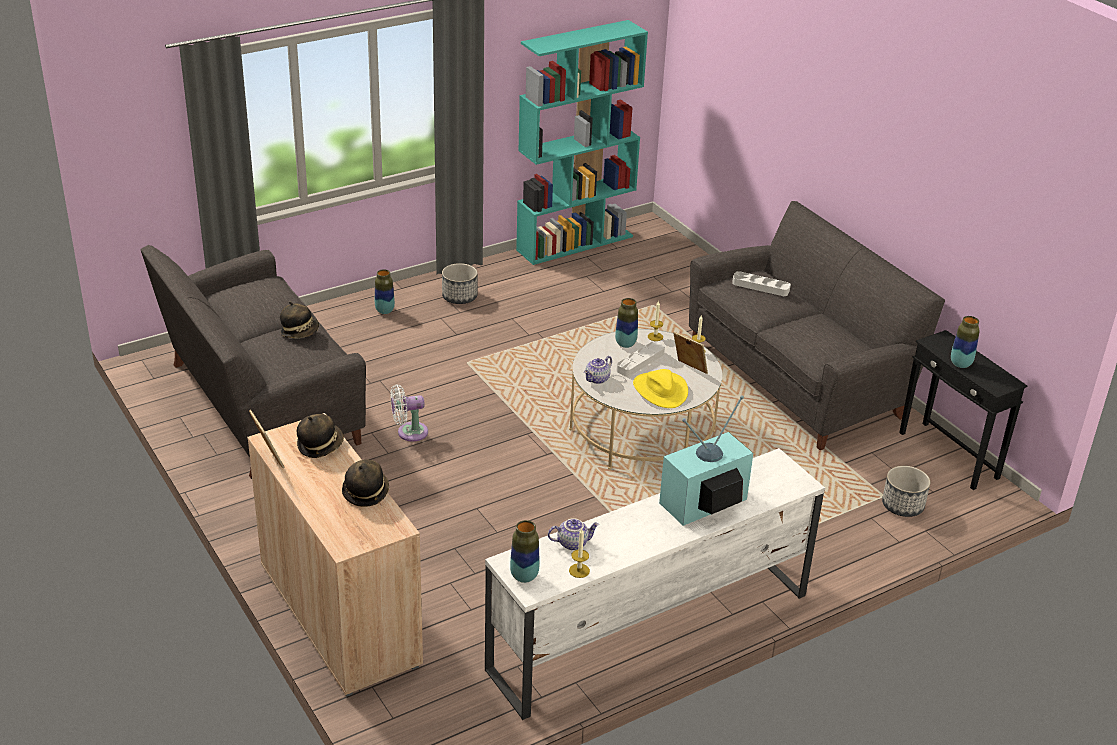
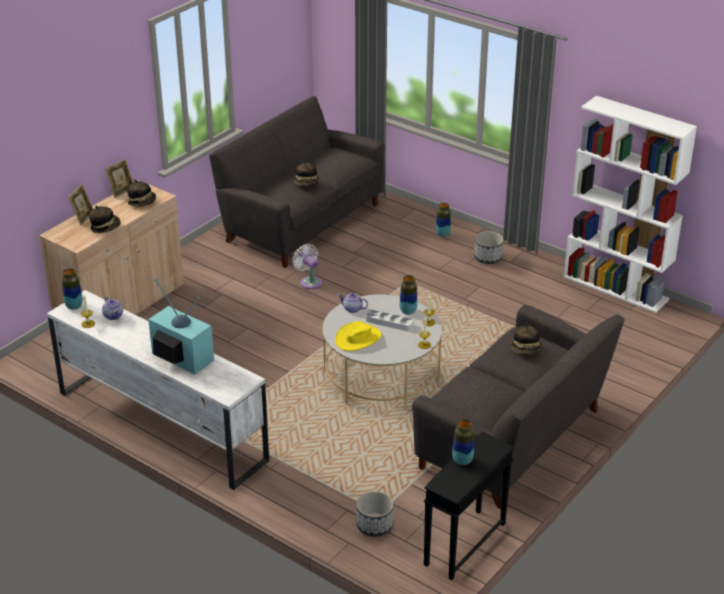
camera: 70 degrees right, 0 degrees up
(575, 243) = (616, 288): turquoise bookcase -> white bookcase
(688, 369) = (395, 345): picture frame -> picture frame (83, 217)
(760, 287) = (526, 349): grey tray -> hat

